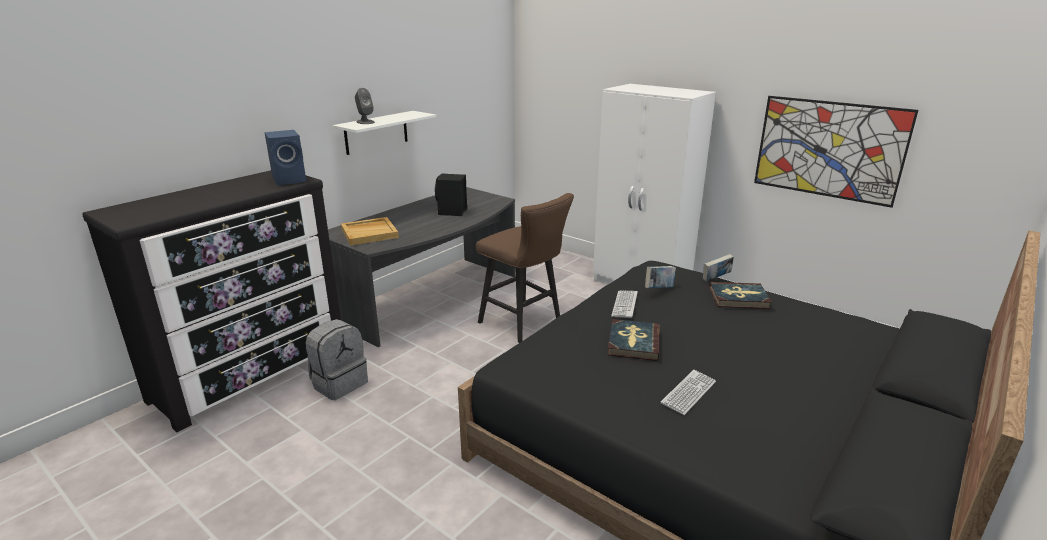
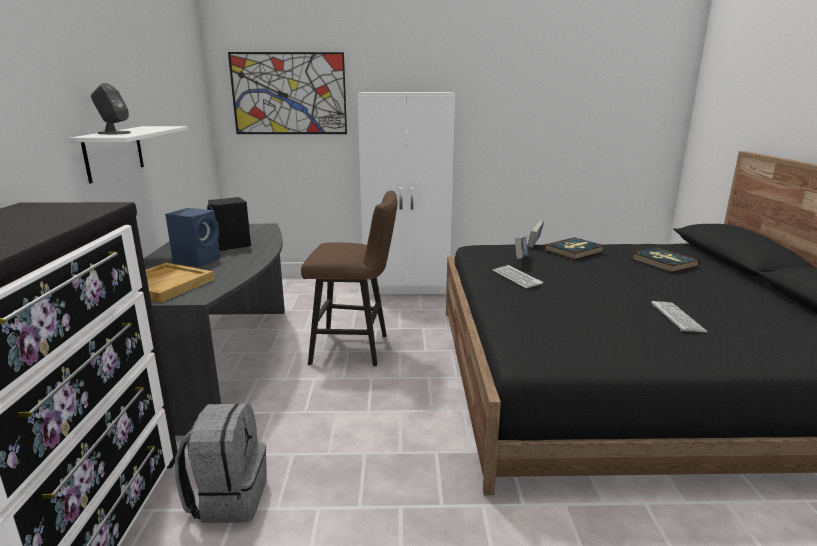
camera: 40 degrees left, 5 degrees down
(290, 179) = (80, 208): blue speaker -> blue speaker (198, 260)
(633, 342) = (576, 300): book -> book (663, 262)
(828, 149) = (547, 131): picture -> picture (289, 94)

